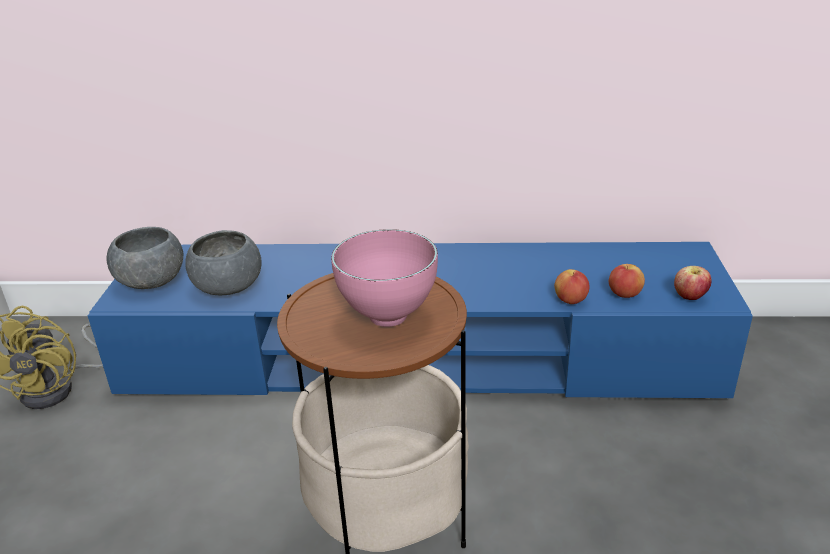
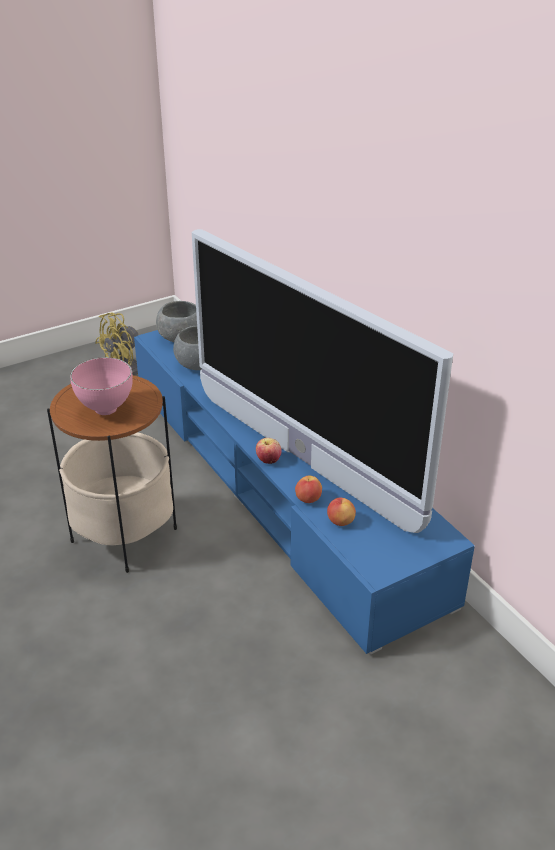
camera: 55 degrees right, 5 degrees up
(496, 281) = (303, 459): none -> television
(689, 297) = (367, 554): apple -> apple (268, 460)

